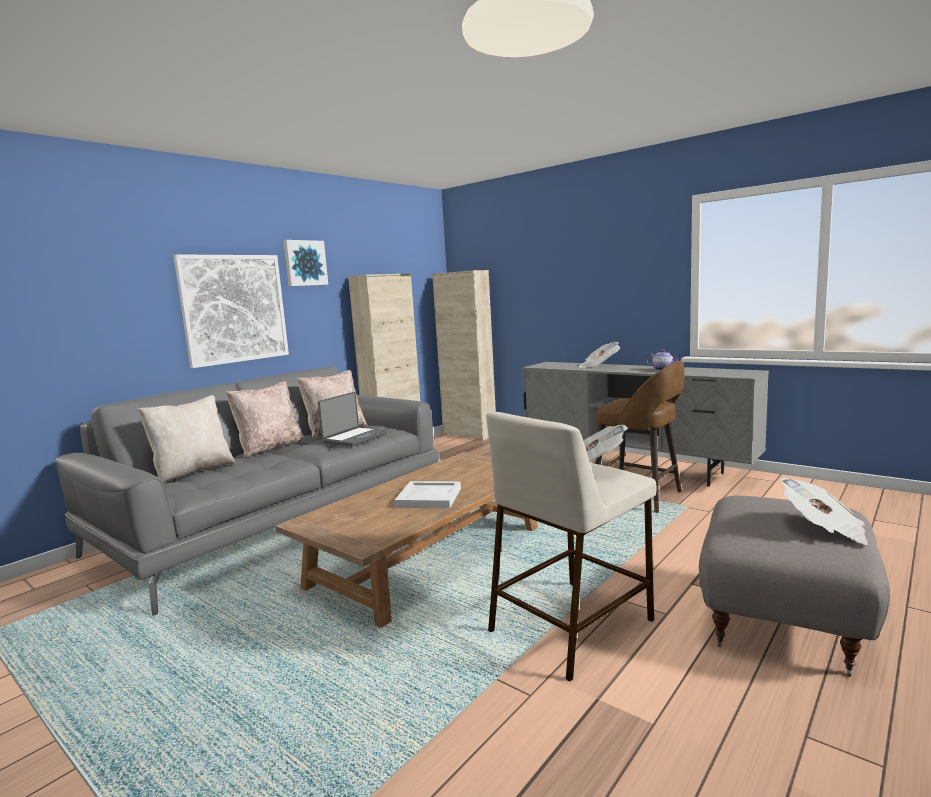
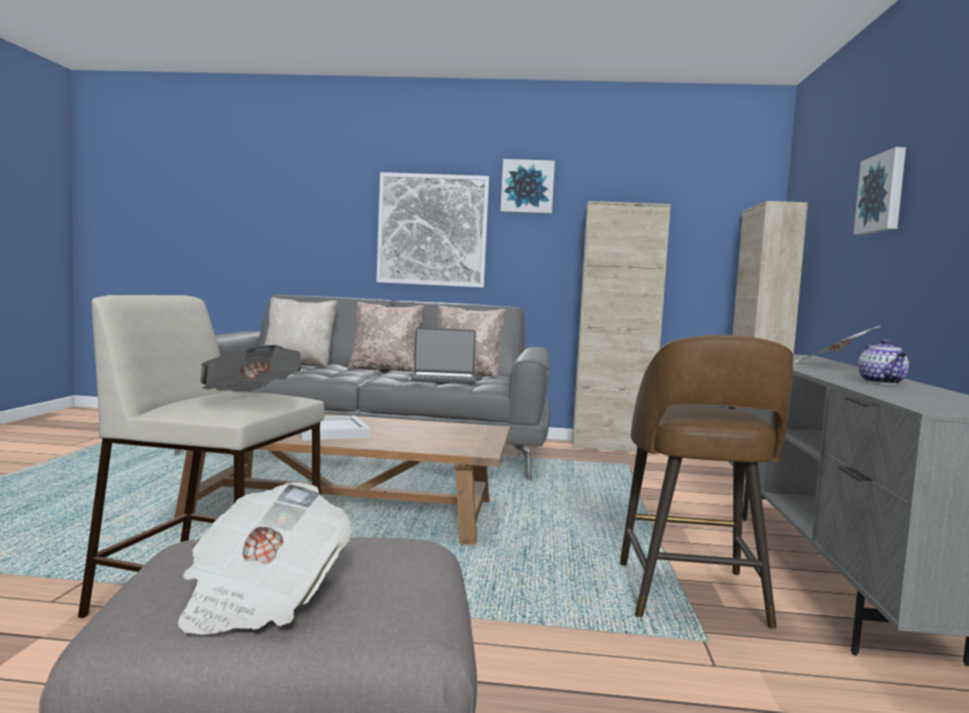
camera: 55 degrees right, 5 degrees down
(571, 270) = (883, 193): none -> picture

